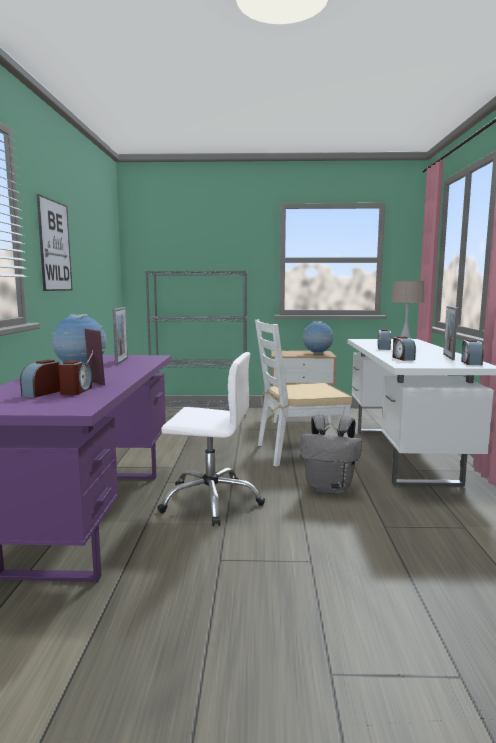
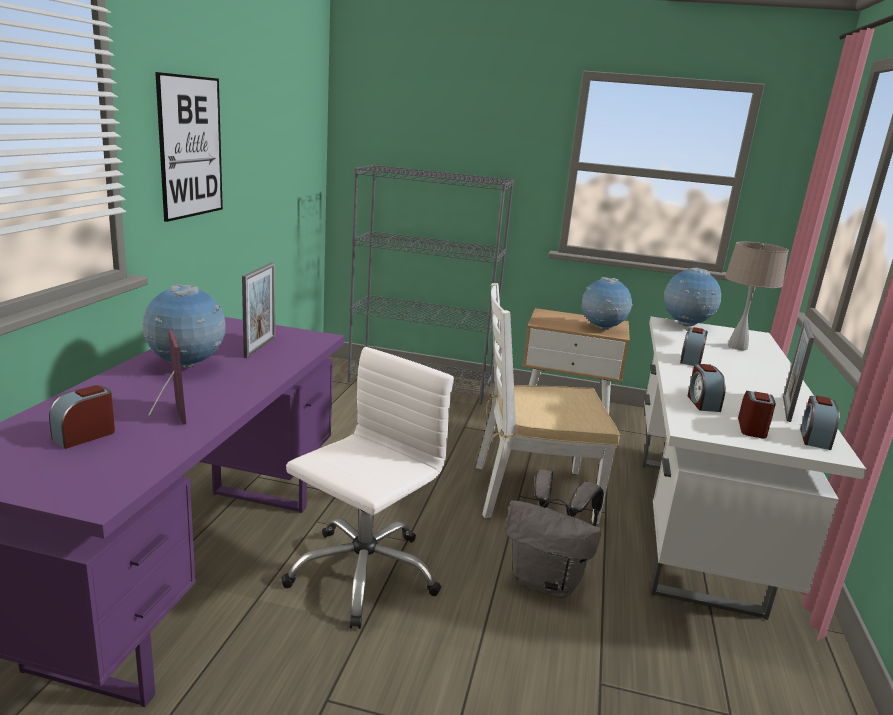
camera: 10 degrees right, 10 degrees up
(76, 391) = (133, 438): alarm clock -> alarm clock (752, 428)
(211, 501) = (363, 573): white office chair -> white office chair turned 75 degrees counterclockwise
(370, 339) = (686, 325): none -> globe

